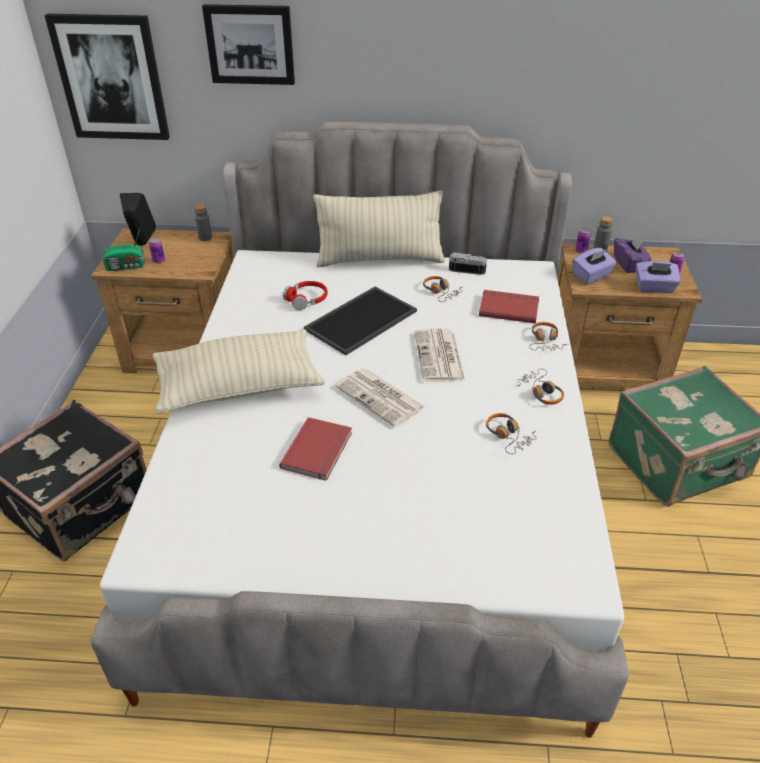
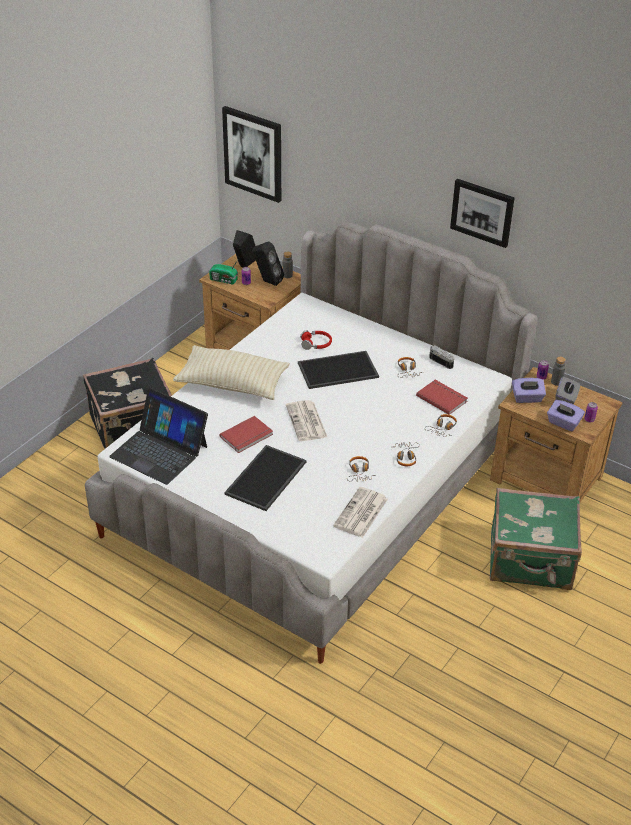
camera: 30 degrees right, 0 degrees up
(185, 251) = (267, 281): none -> black speaker
(204, 531) = (159, 451): none -> laptop
(250, 44) = (338, 160): picture -> picture (482, 212)
(380, 260) = (389, 333): beige pillow -> none
(399, 501) = (266, 479): none -> tray
(439, 357) = (364, 412): newspaper -> newspaper (361, 513)
(629, 264) = (566, 400): purple tissue box -> grey tissue box

